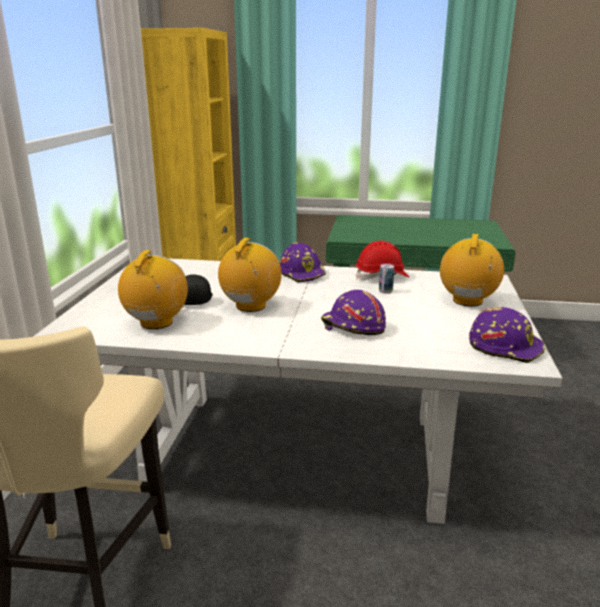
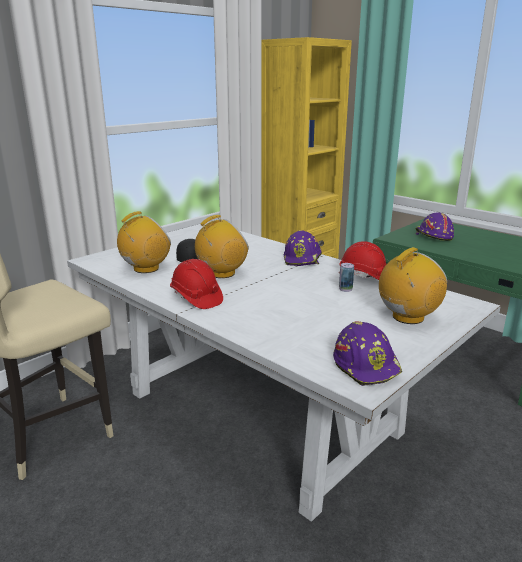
camera: 35 degrees right, 0 degrees up
(269, 336) = (196, 298): none -> red hard hat
(353, 327) = (266, 309): purple hard hat -> purple hard hat (433, 236)

